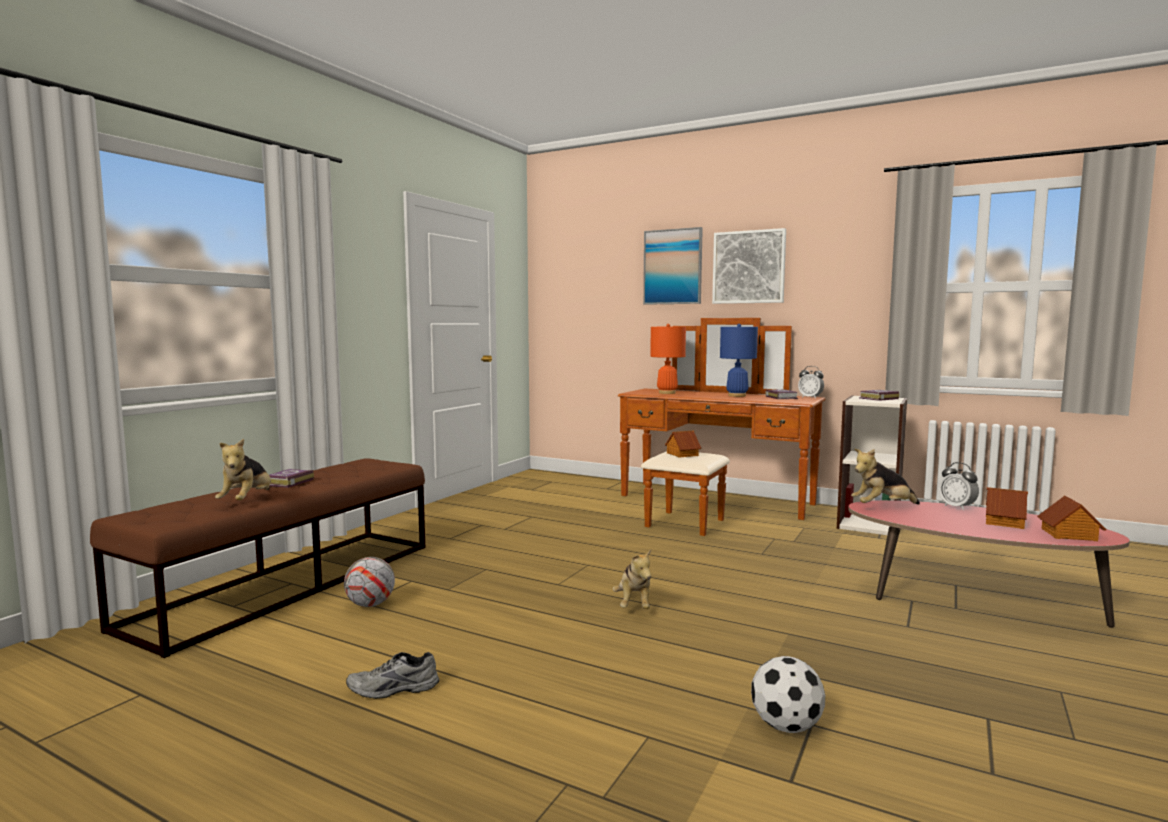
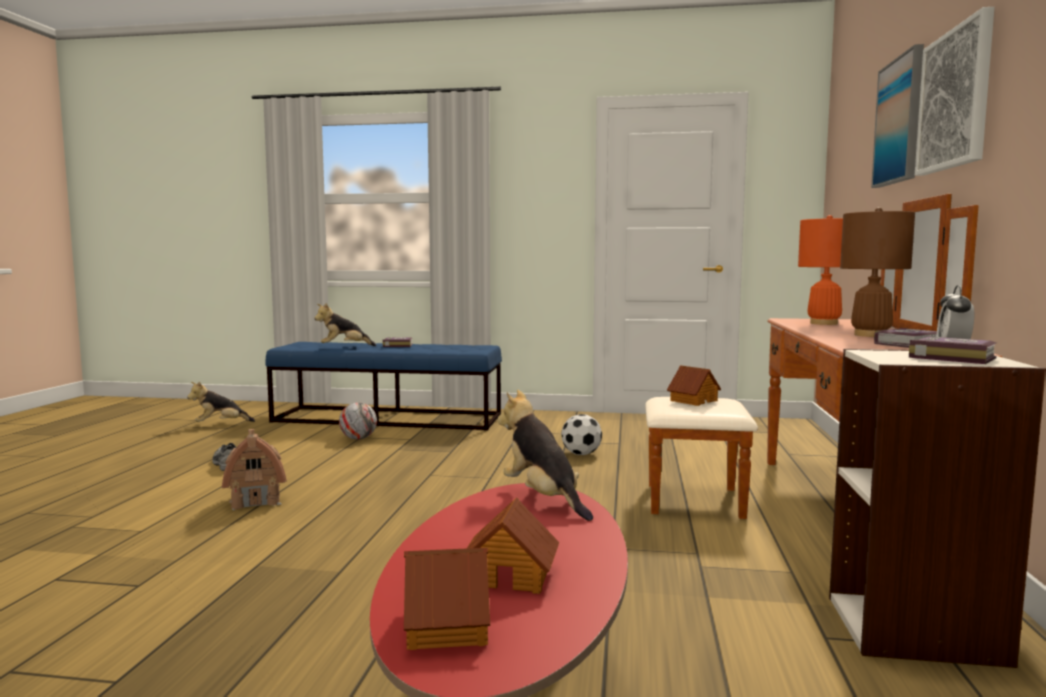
camera: 70 degrees right, 0 degrees up
(289, 583) = (388, 418): brown bench -> blue bench
(578, 667) = (256, 500): none -> toy house
(634, 605) = (392, 504): plush toy -> plush toy (220, 424)
(737, 396) = (870, 335): blue table lamp -> brown table lamp
(786, 726) = (138, 575): football -> football (581, 454)
(957, 507) = (596, 546): alarm clock -> none

